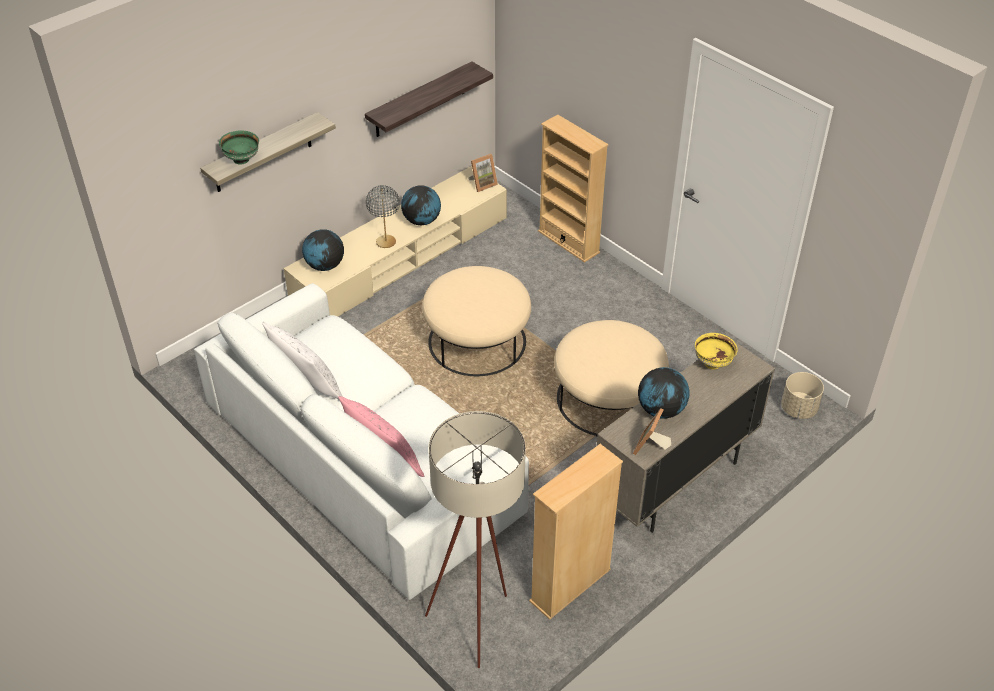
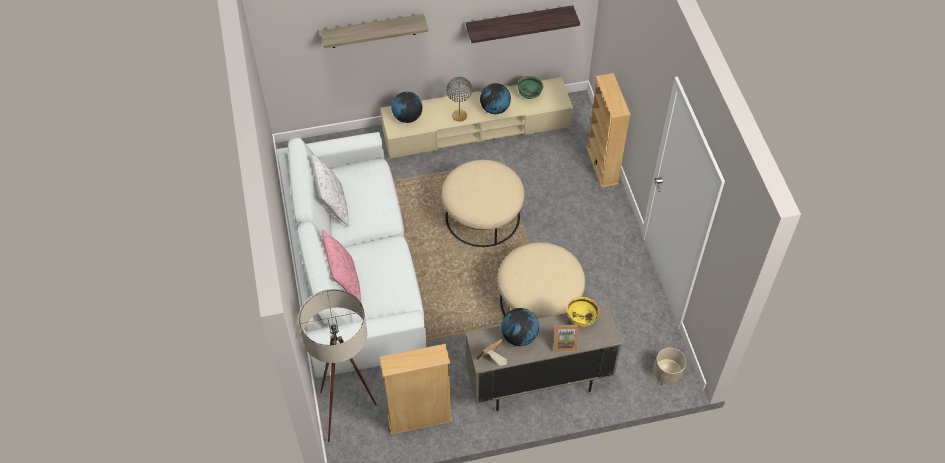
camera: 30 degrees right, 10 degrees up
(242, 159) = (349, 34): green bowl -> green bowl (529, 95)
(482, 184) = (558, 96): picture frame -> picture frame (564, 343)

